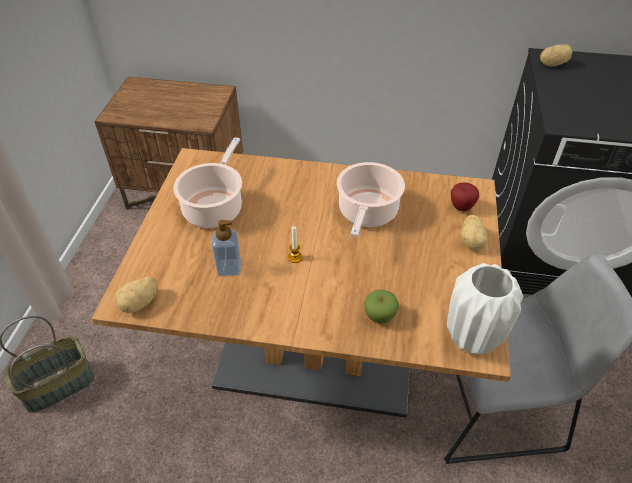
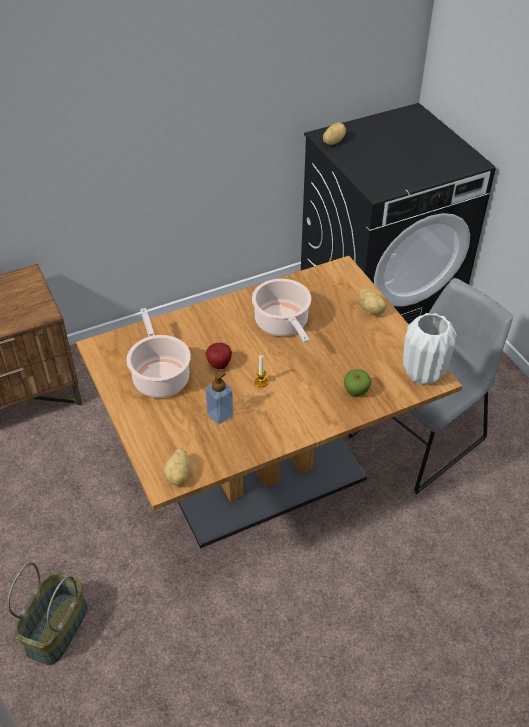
camera: 35 degrees left, 0 degrees up
(461, 207) = (344, 287): apple -> apple (219, 365)

